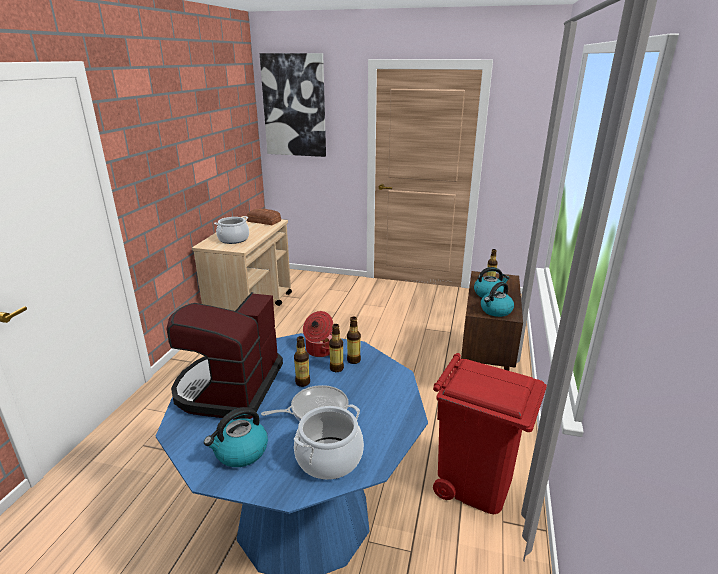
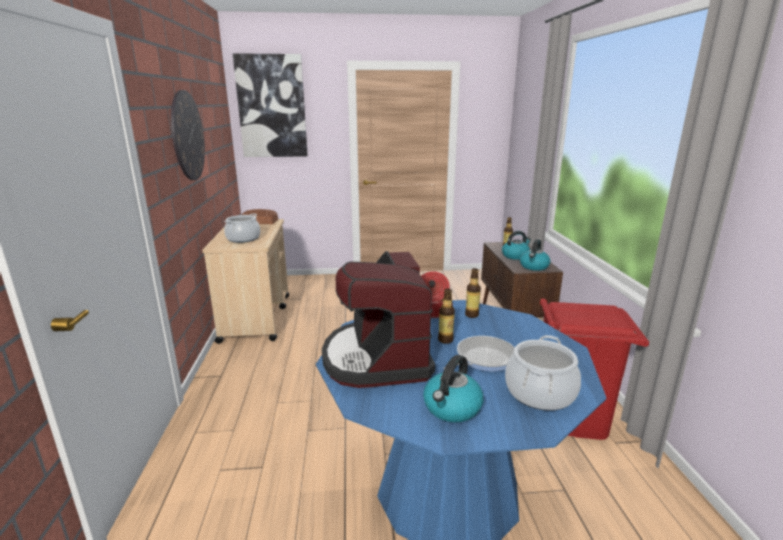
camera: 20 degrees left, 5 degrees down
(184, 144) = (187, 136): none -> wall clock
(336, 368) = (463, 323): bottle -> none

